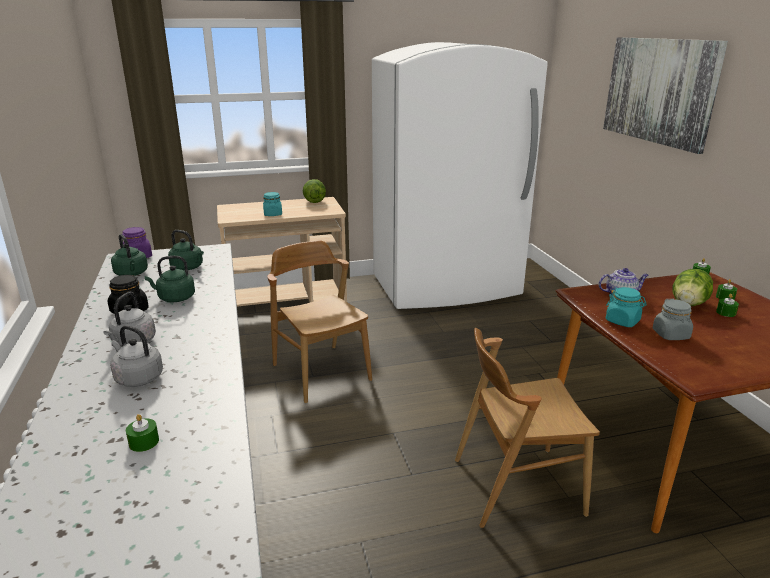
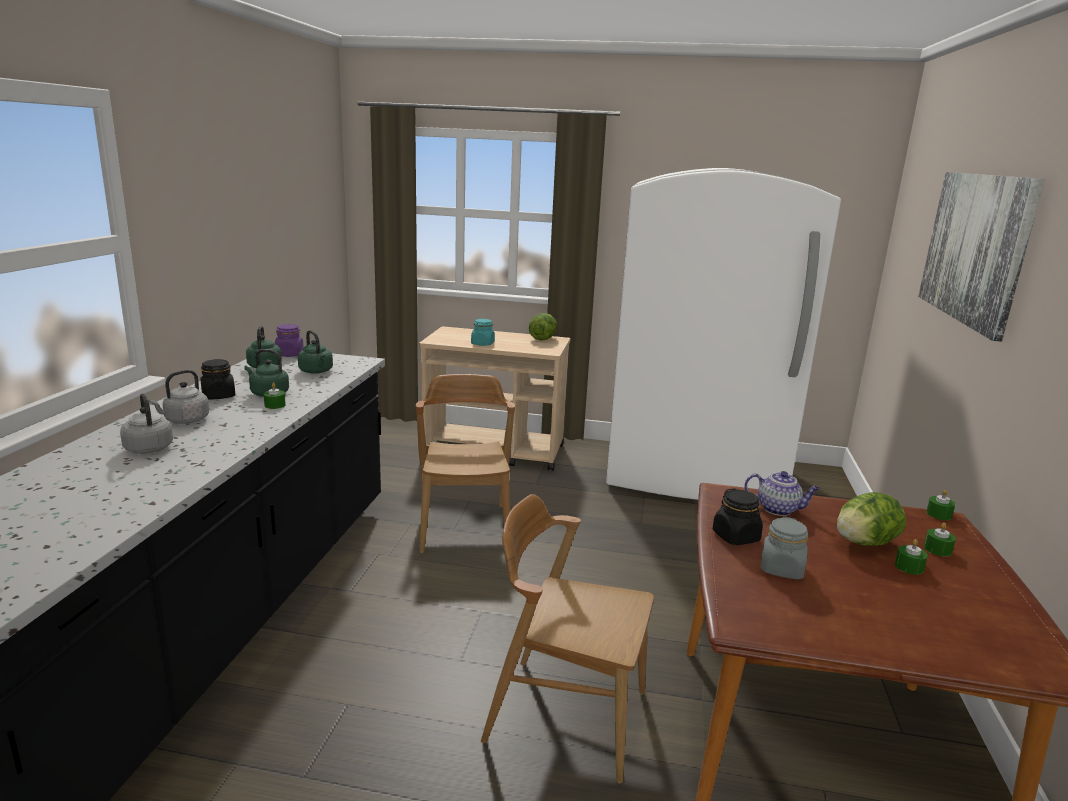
camera: 25 degrees right, 5 degrees down
(144, 442) = (82, 495): green candle -> green candle (275, 405)
(622, 321) = (736, 537): turquoise jar -> black jar

